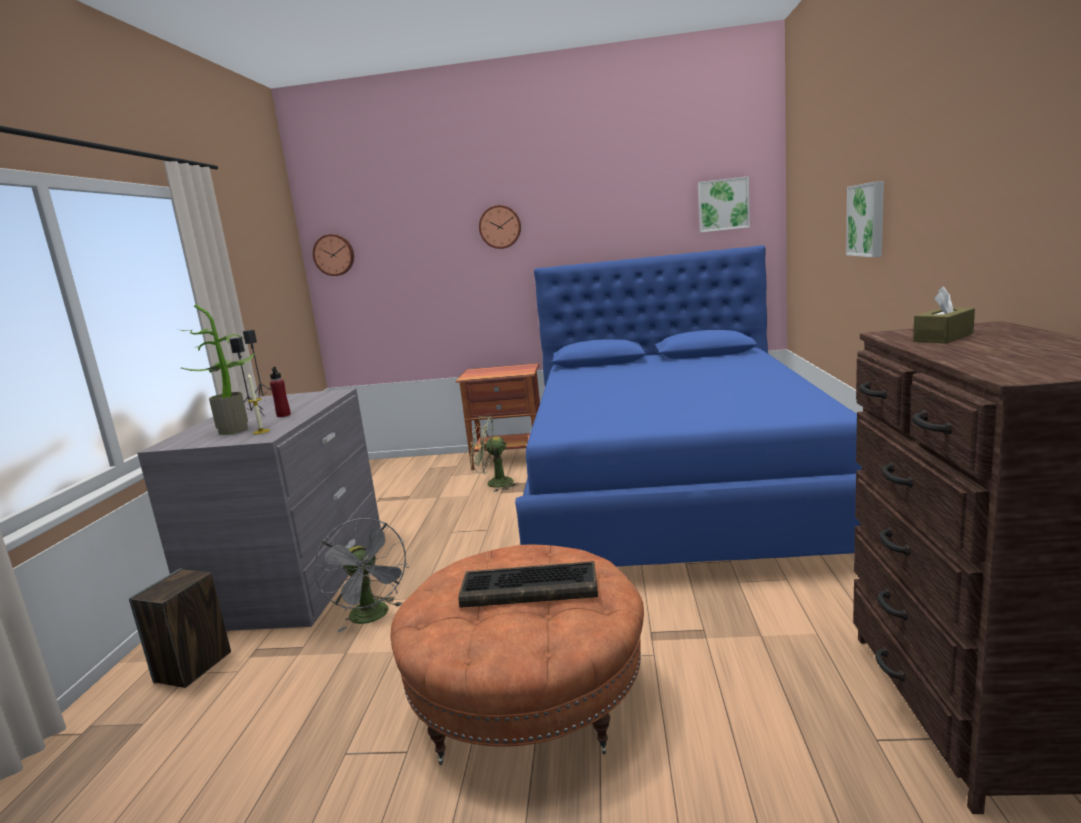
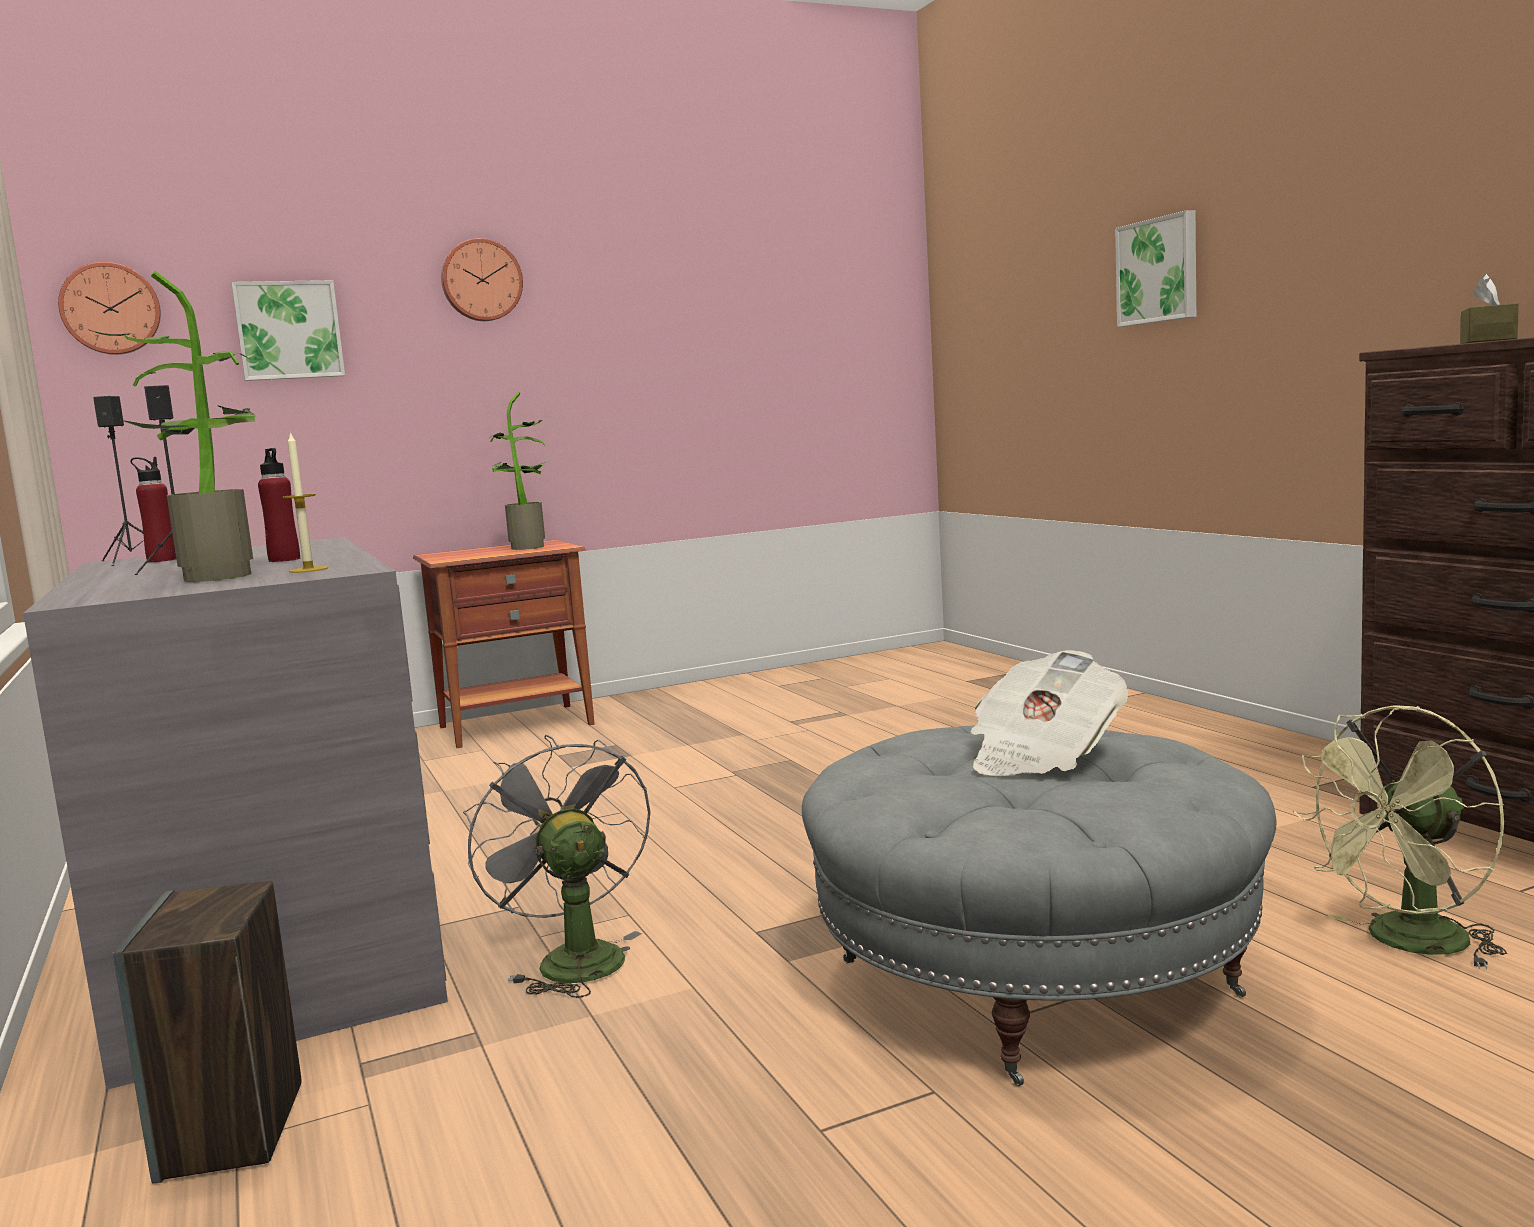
camera: 30 degrees left, 5 degrees down
(267, 402) = (162, 560): none -> red bottle
(373, 617) = (572, 958): grey fan -> grey fan turned 150 degrees counterclockwise
(493, 484) = (537, 758): green fan -> green fan (1407, 944)
(512, 371) = (529, 548): none -> potted plant
(527, 699) = (1033, 977): brown ottoman -> grey ottoman
(528, 587) = (1041, 756): keyboard -> newspaper
(674, 493) = (885, 722): blue bed -> none
(723, 205) = (846, 277): picture -> picture (289, 330)

